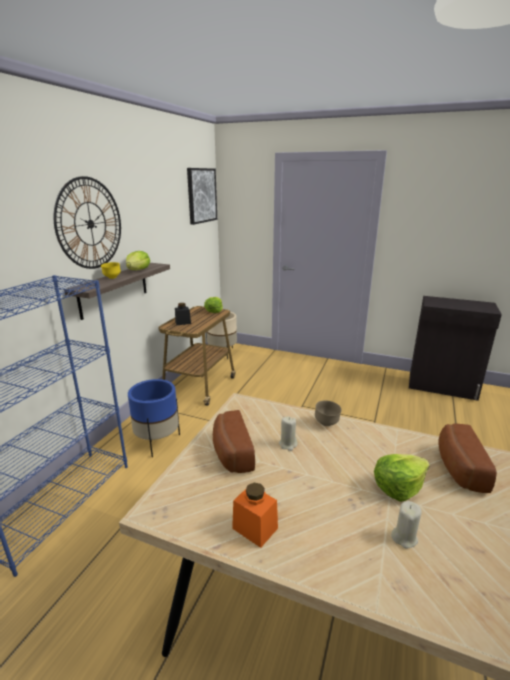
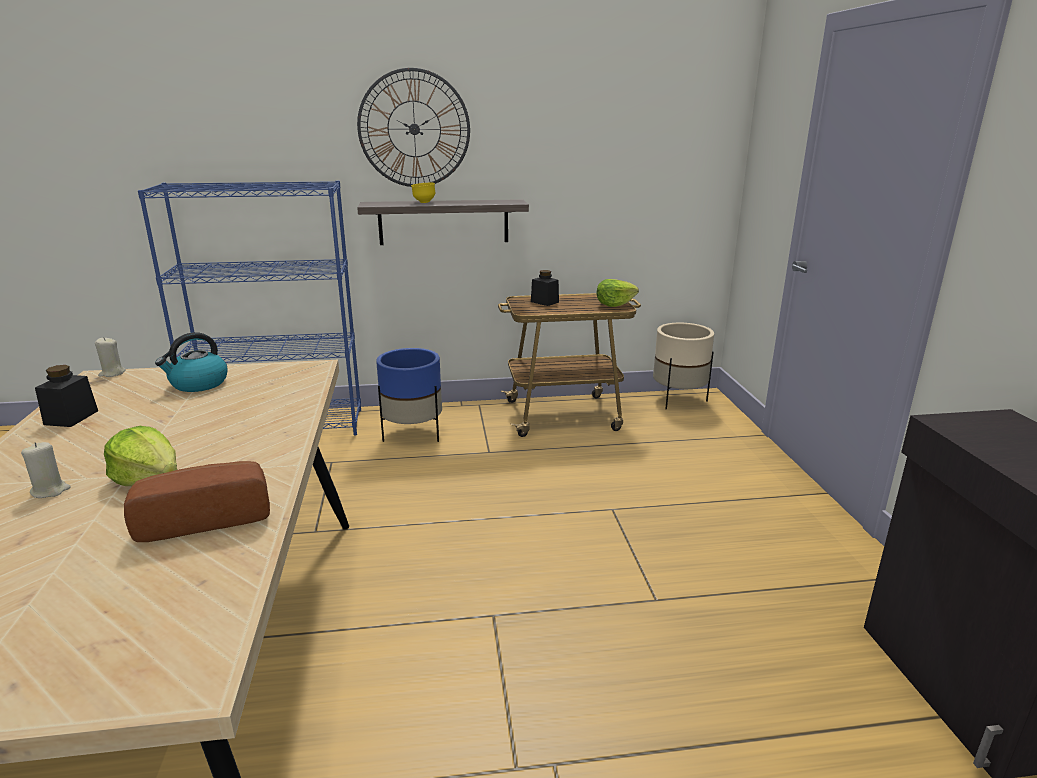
camera: 60 degrees right, 0 degrees up
(138, 270) = (473, 202): lettuce -> none
(201, 195) = (693, 106): picture -> none
(230, 453) = (198, 384): bread -> kettle
(255, 528) = (71, 417): orange jar -> black jar
(288, 444) = (227, 405): beige candle -> beige candle (112, 373)
(326, 424) = (288, 418): brown bowl -> none

